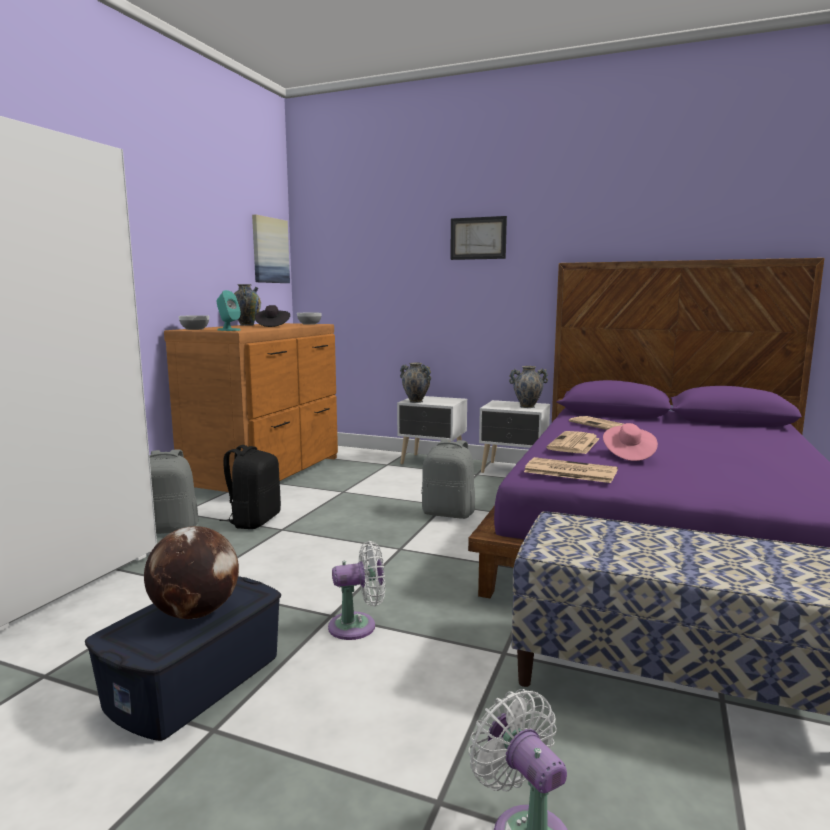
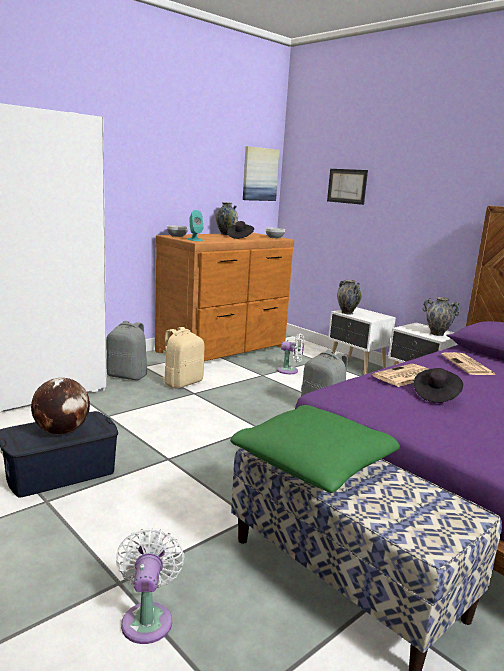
camera: 25 degrees right, 5 degrees up
(254, 521) = (182, 383): black backpack -> beige backpack
(357, 626) = (177, 470): white fan -> white fan (290, 371)
(478, 238) = (423, 175): picture -> picture (347, 186)
(569, 471) = (358, 398): newspaper -> none
(617, 549) = (314, 464): none -> green pillow
(628, 454) = (435, 395): pink hat -> black hat

